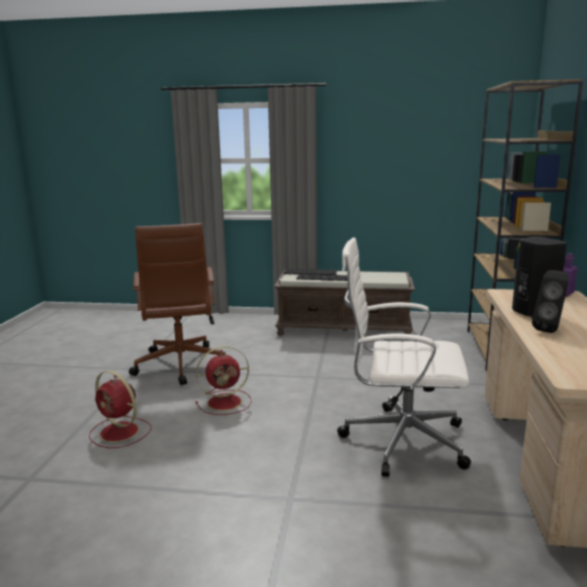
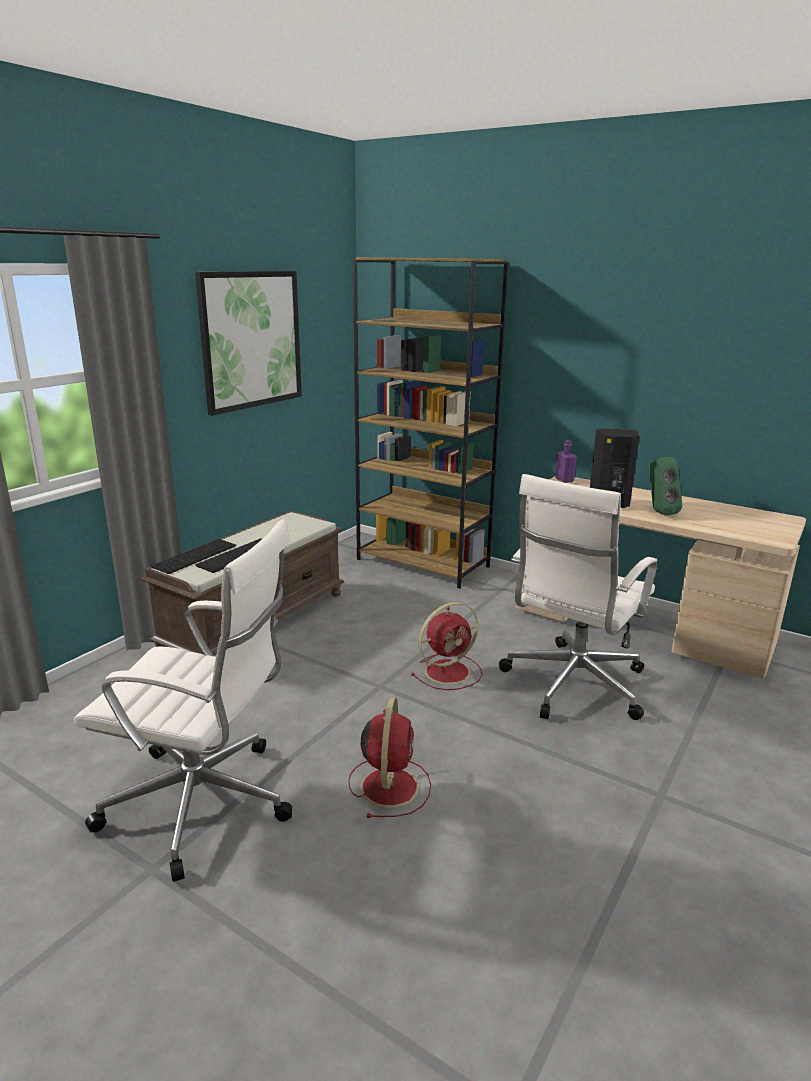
camera: 65 degrees left, 5 degrees up
(120, 432) = (409, 936): red fan -> red fan (449, 671)
(180, 365) = (204, 804): brown office chair -> white office chair
(404, 150) = (251, 340): none -> picture
(550, 329) = (658, 512): black speaker -> green speaker

